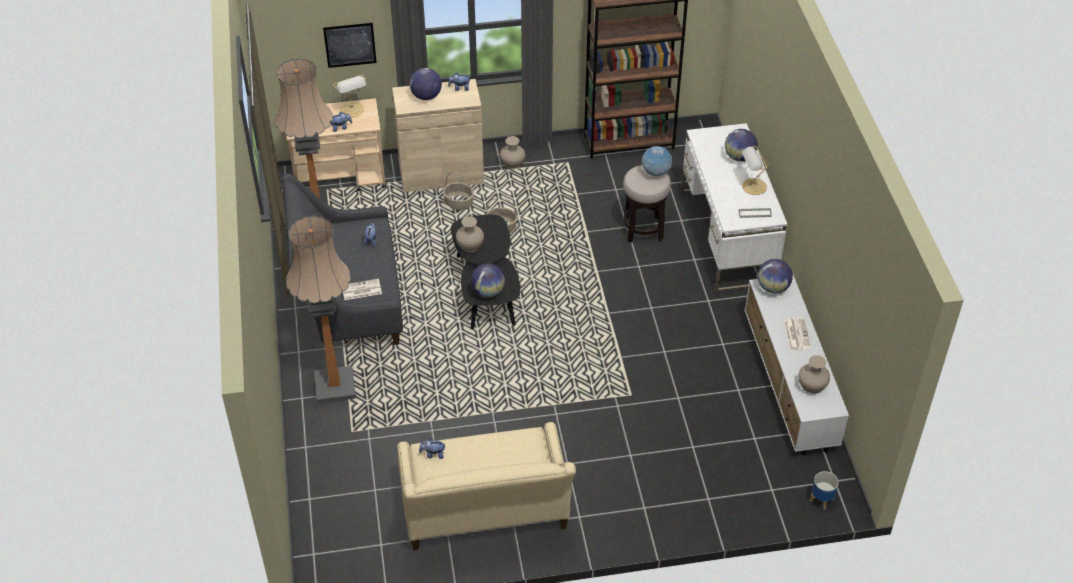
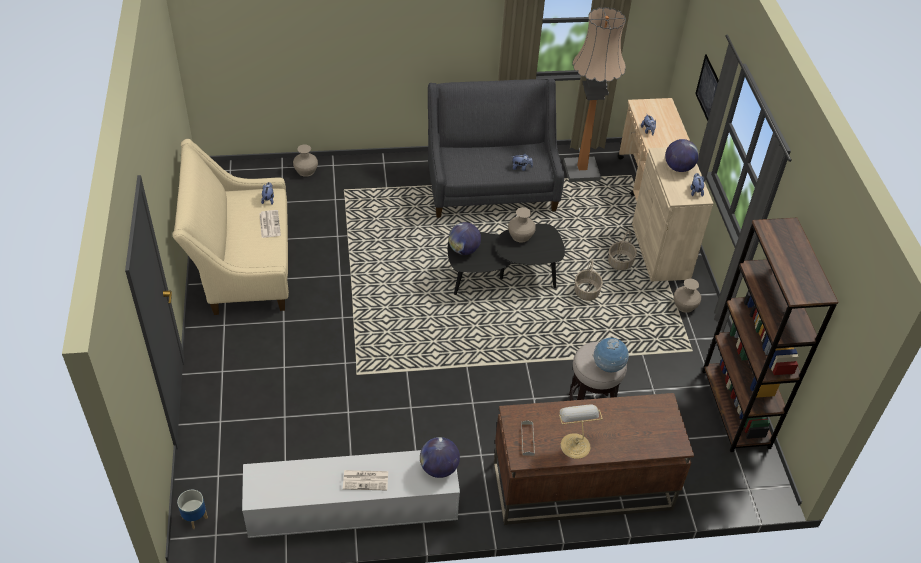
camera: 90 degrees right, 0 degrees up
(335, 386) = (393, 180): floor lamp -> none
(352, 110) = (674, 138): table lamp -> none
(361, 290) = (459, 161): newspaper -> newspaper (269, 224)
(727, 237) = (581, 486): white desk -> brown desk
(739, 157) = (627, 438): globe -> none
(812, 385) = (290, 482): beige vase -> beige vase (306, 171)

